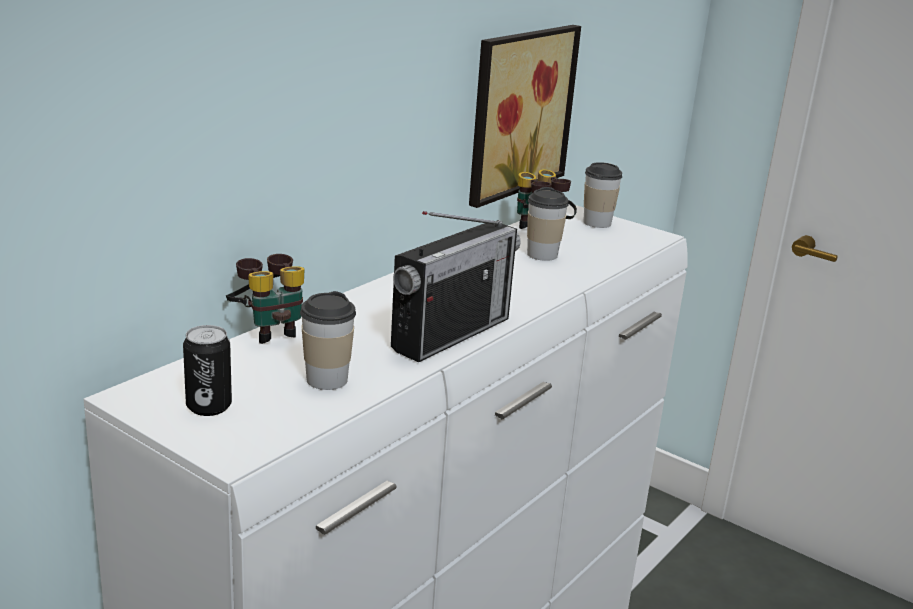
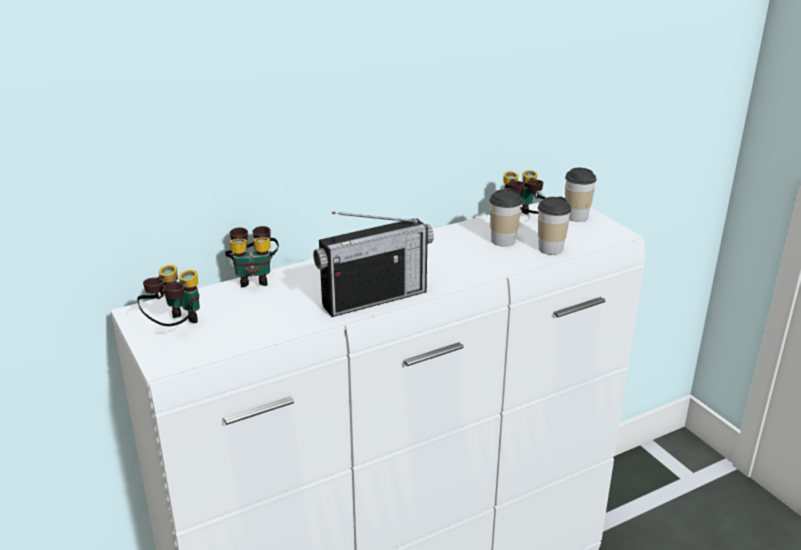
camera: 25 degrees right, 5 degrees up
(209, 406) = (175, 327): can -> binoculars
(326, 380) = (261, 320): cup -> cup (550, 249)
(516, 111) = (510, 122): picture -> none

